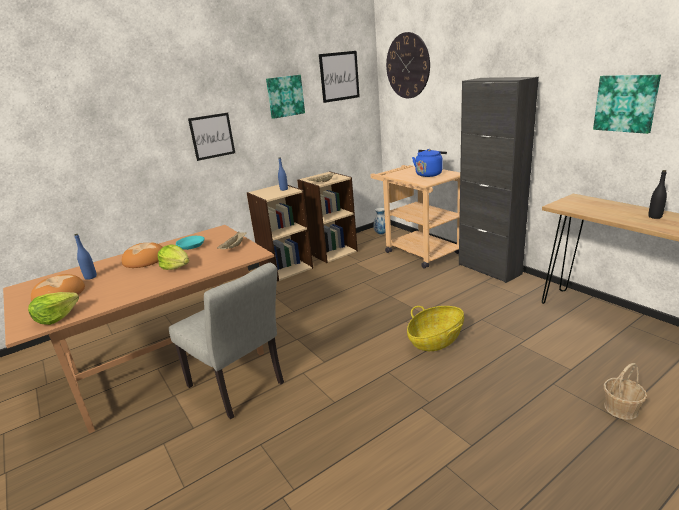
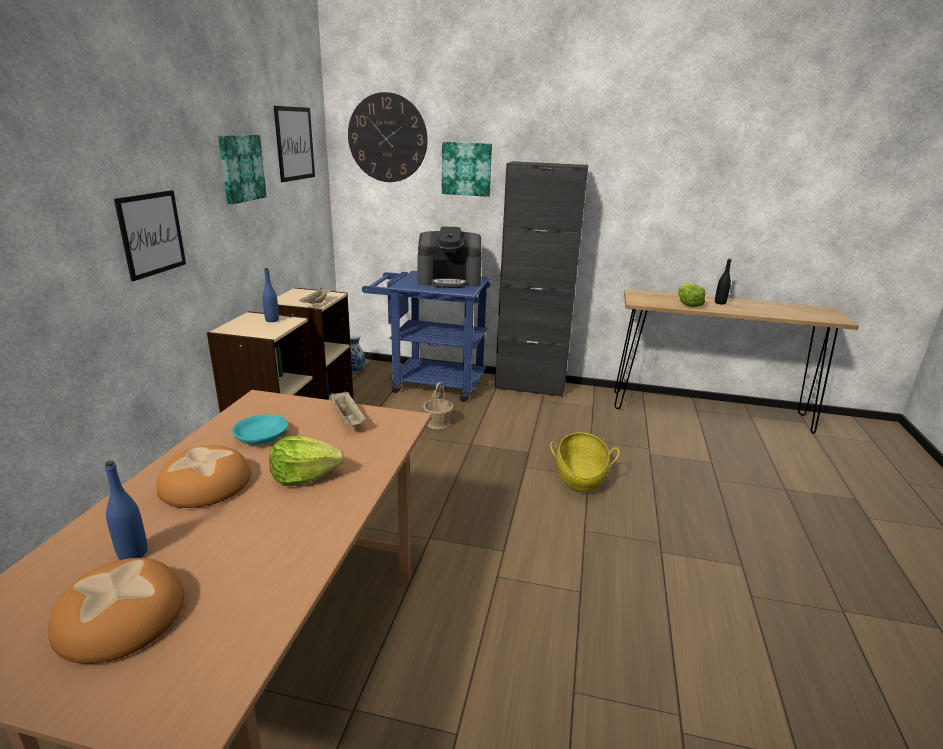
camera: 45 degrees left, 0 degrees up
(56, 317) = (224, 657): lettuce -> lettuce (688, 304)
(240, 388) = (444, 638): grey chair -> none
(418, 250) = (429, 382): beige cart -> blue cart
(429, 174) = (449, 281): blue kettle -> coffee machine
(621, 408) = (777, 481): basket -> basket (438, 423)
(626, 103) = (679, 196): picture -> picture (466, 169)

